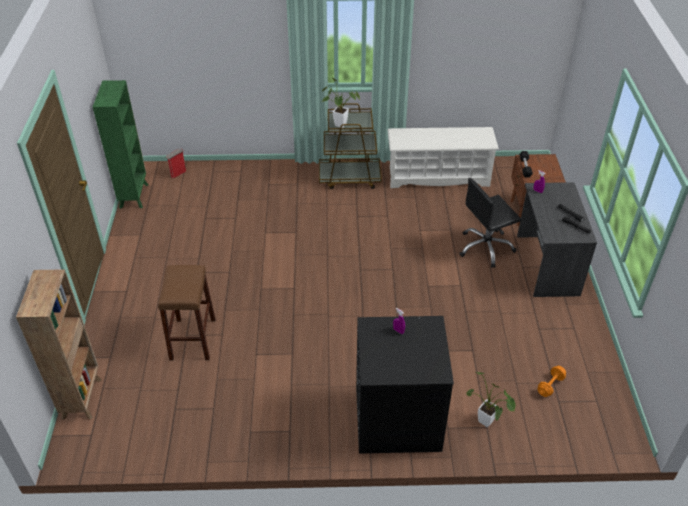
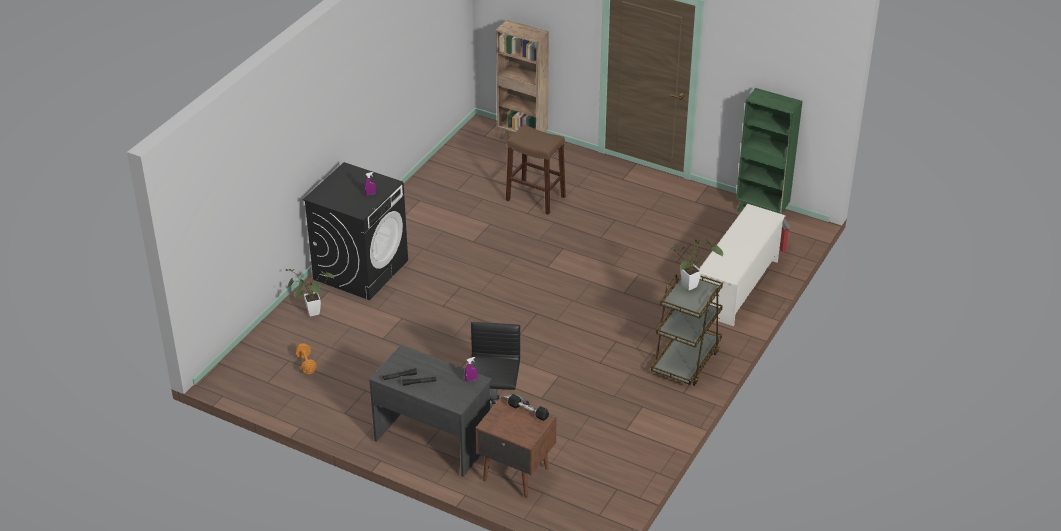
camera: 120 degrees right, 5 degrees down
(438, 176) = (636, 431): white shoe rack -> white shoe rack (737, 287)

